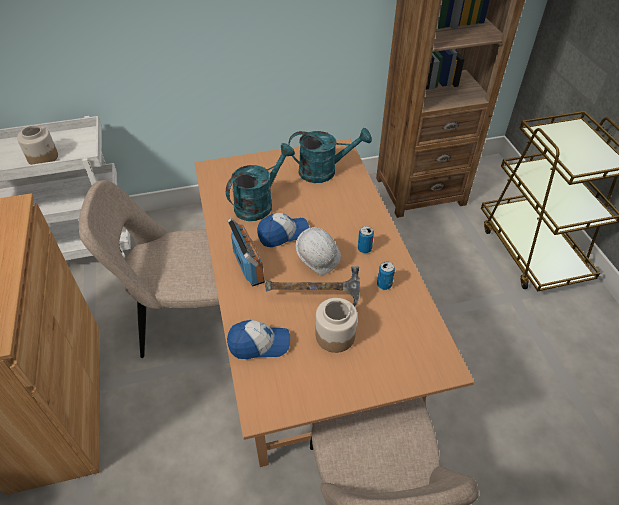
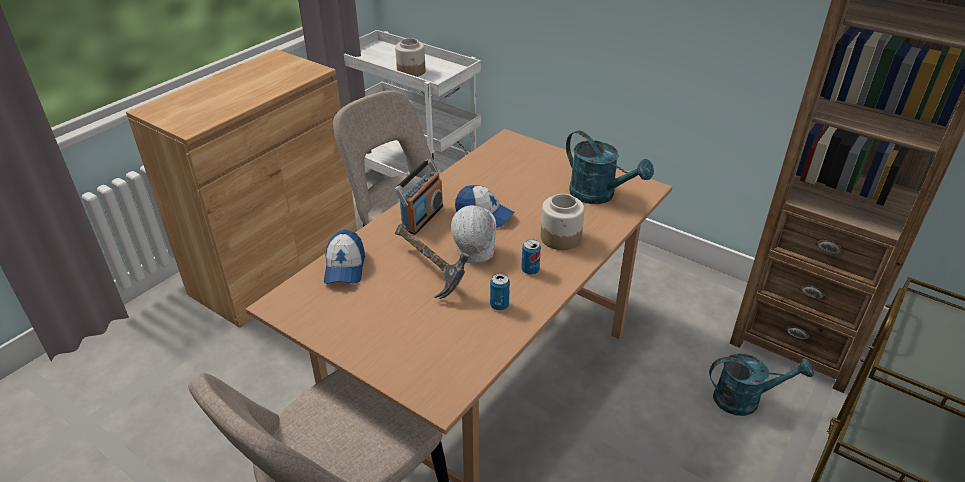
camera: 50 degrees right, 10 degrees down
(259, 203) = (502, 183): turquoise watering can -> turquoise watering can (745, 399)
(259, 344) = (345, 267): cap -> cap turned 45 degrees clockwise
(335, 335) = (401, 305): jar -> jar (561, 237)

